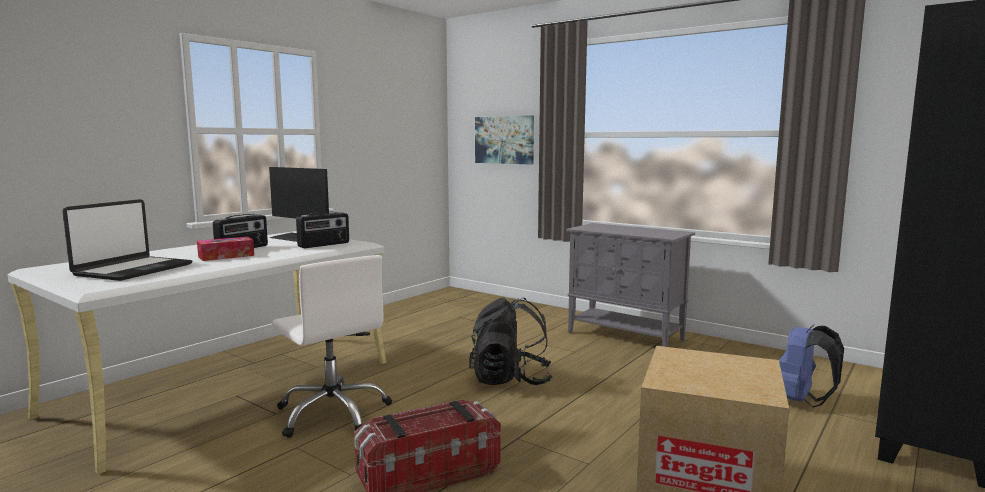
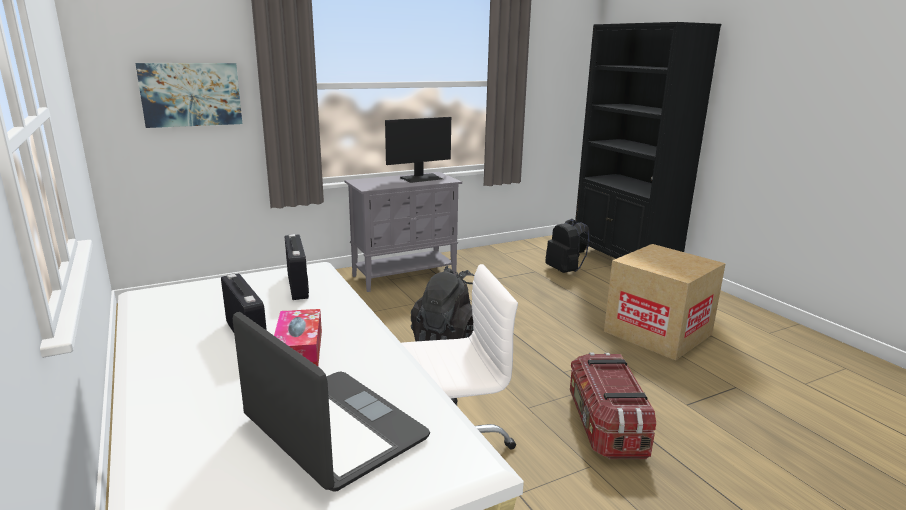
camera: 65 degrees left, 10 degrees up
(296, 237) = (202, 295): monitor -> monitor (421, 178)
(801, 401) = (565, 271): blue backpack -> black backpack

